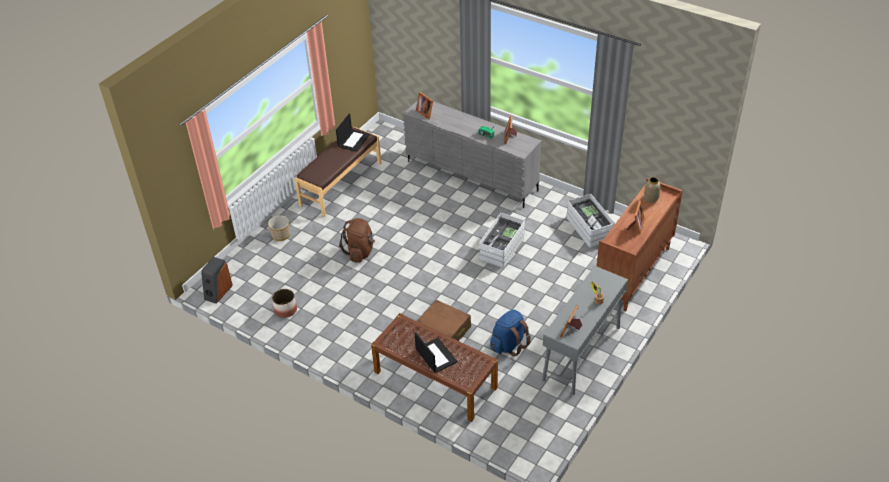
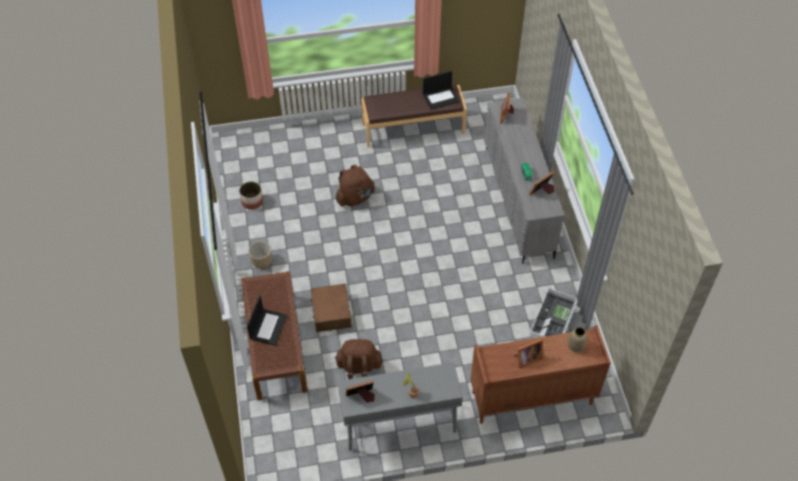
camera: 45 degrees right, 10 degrees up
(218, 292) = (230, 150): speaker -> none
(281, 235) = (321, 138): planter -> planter (262, 261)
(502, 248) = (459, 284): white storage box -> none
(509, 344) = (359, 367): blue backpack -> brown backpack

